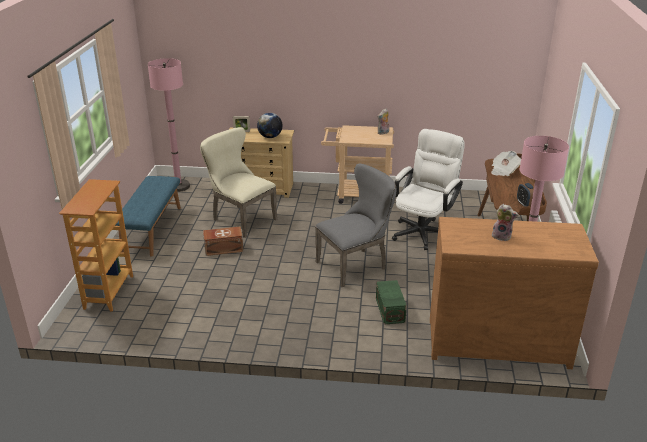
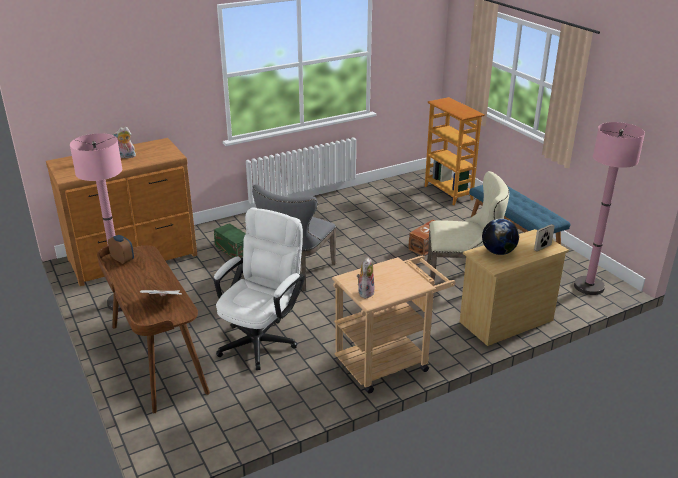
camera: 145 degrees right, 0 degrees up
(423, 230) = (262, 338): white office chair -> white office chair turned 150 degrees counterclockwise

